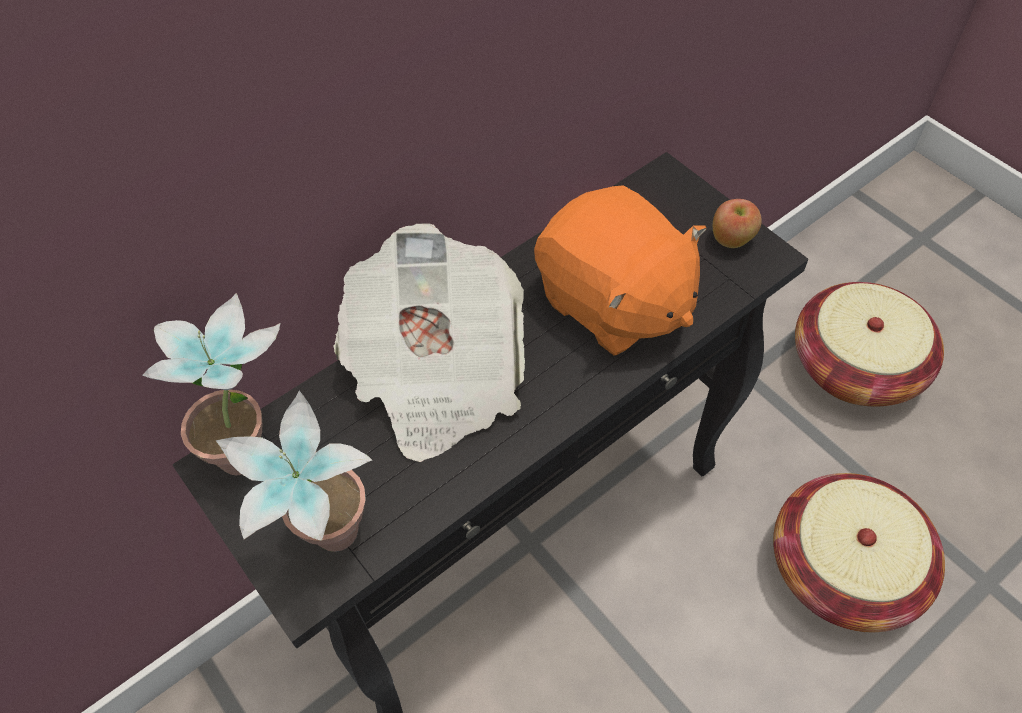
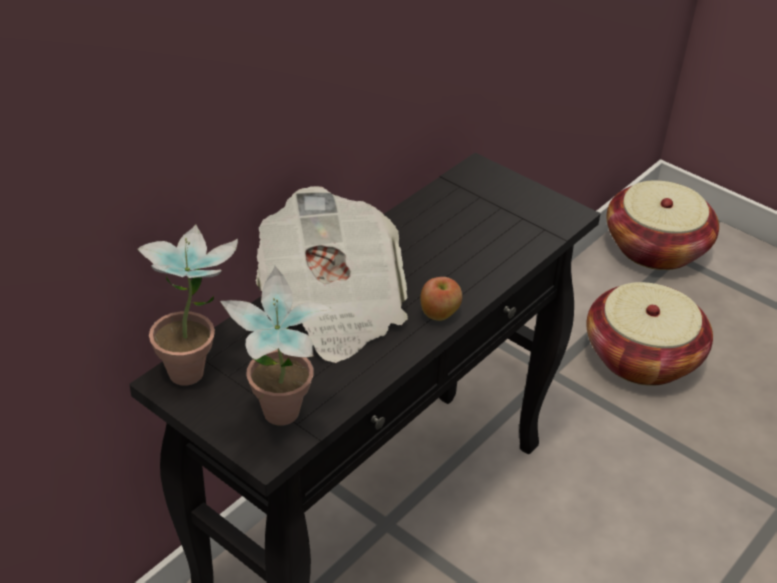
camera: 15 degrees left, 15 degrees down
(614, 303) = (460, 251): orange plush toy -> none
(732, 240) = (540, 205): apple -> apple (439, 314)
(843, 568) = (665, 511): basket -> basket (655, 248)

